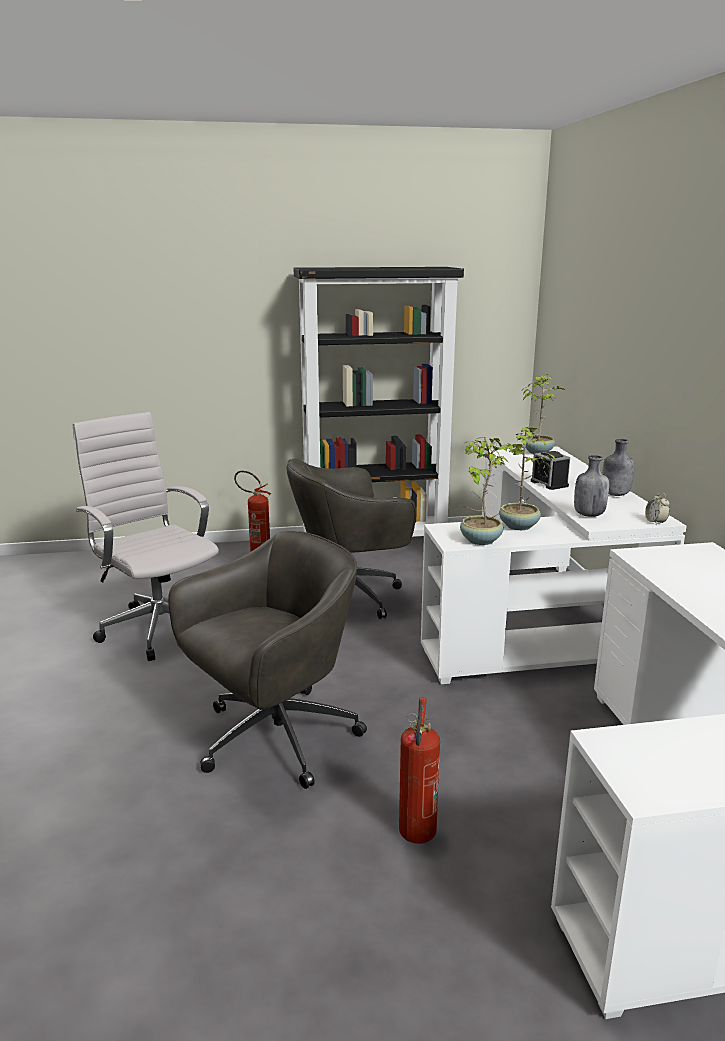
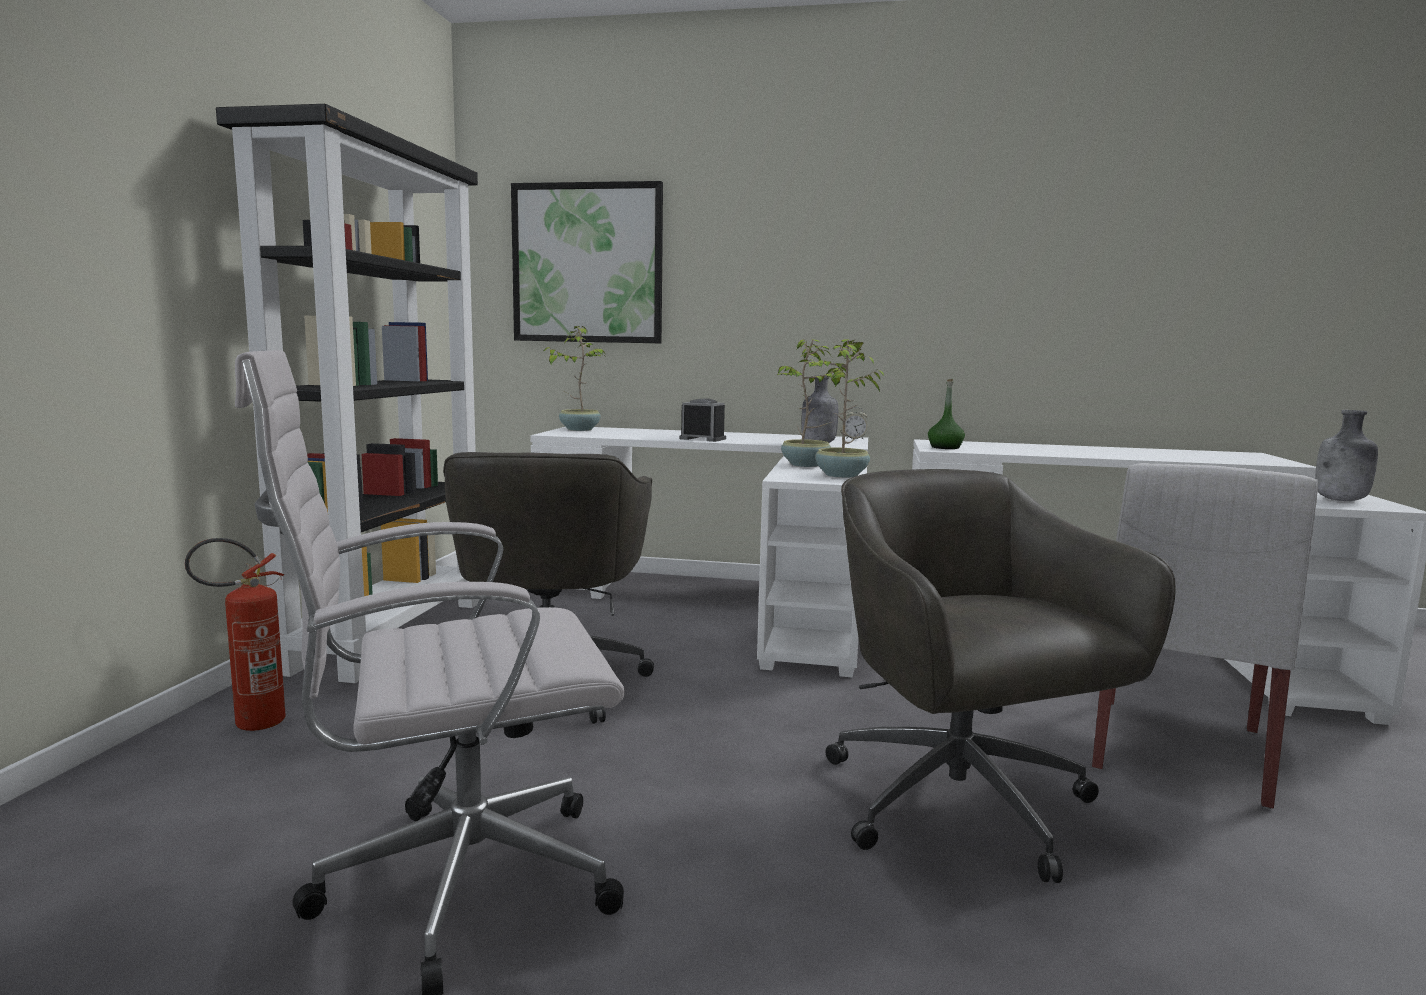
camera: 70 degrees left, 10 degrees down
(416, 838) = (1178, 751): fire extinguisher -> white chair
(549, 483) = (702, 439): alarm clock -> alarm clock turned 150 degrees counterclockwise
(578, 322) = (587, 263): none -> picture
(614, 494) = (763, 435): grey bottle -> grey bottle (1341, 500)
(658, 556) = (945, 447): none -> green bottle

